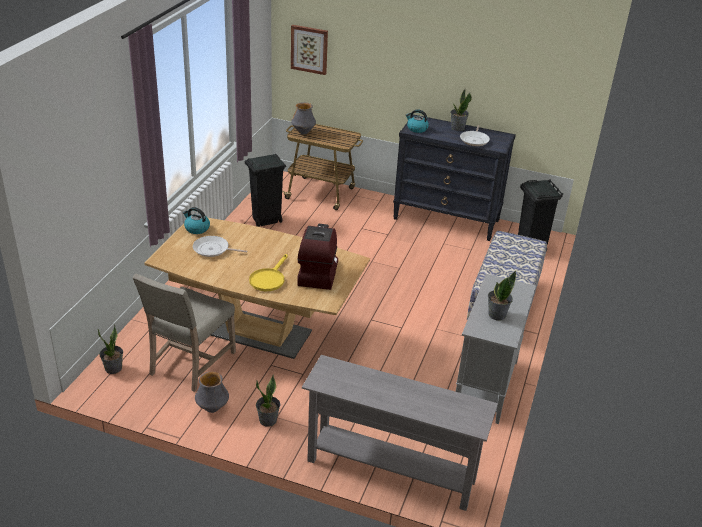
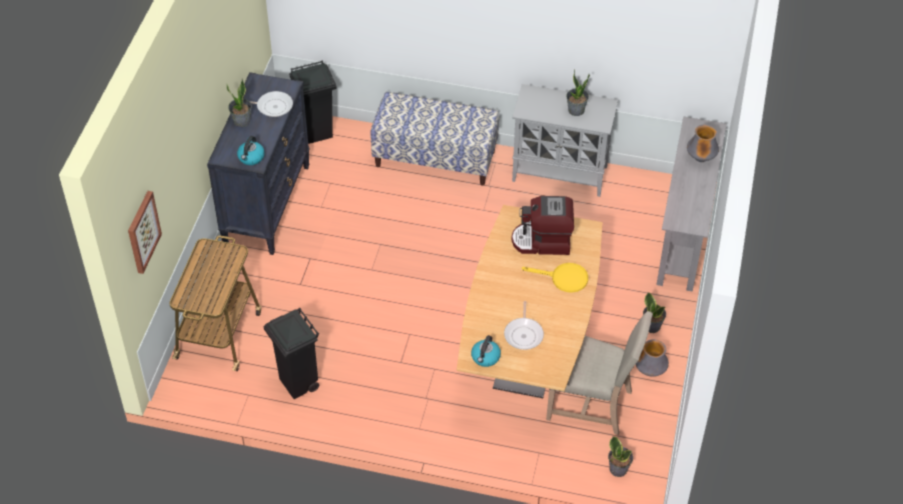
camera: 95 degrees left, 15 degrees up
(303, 132) = (205, 299): vase -> vase (701, 158)

